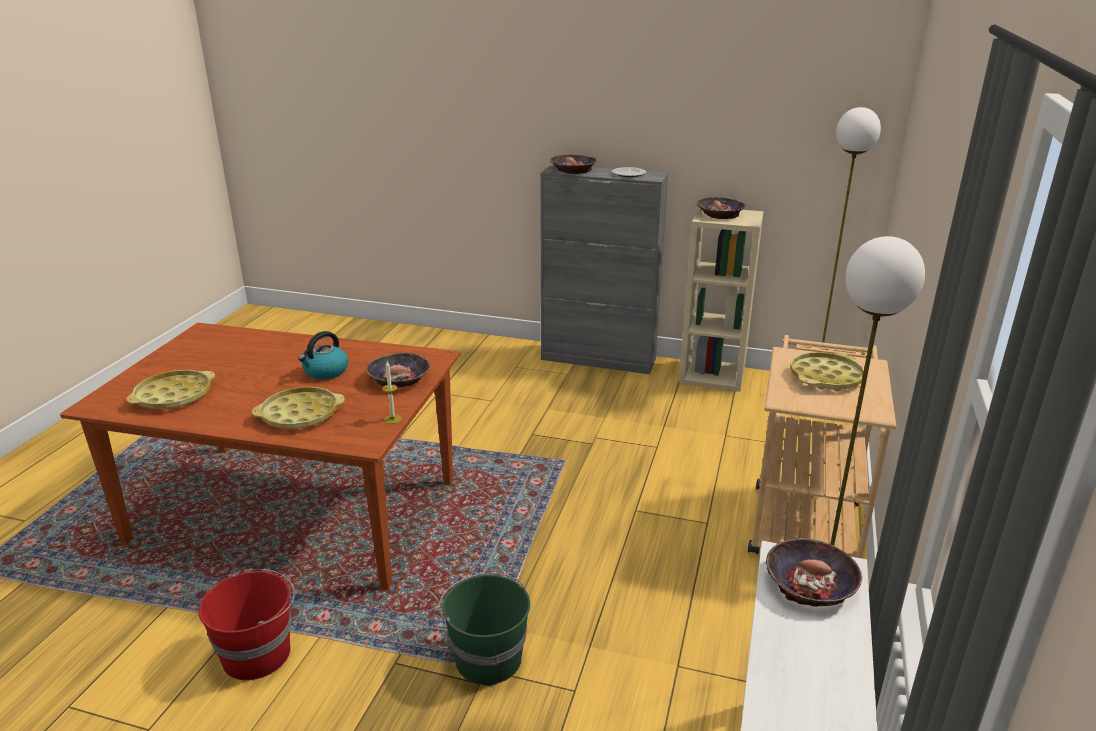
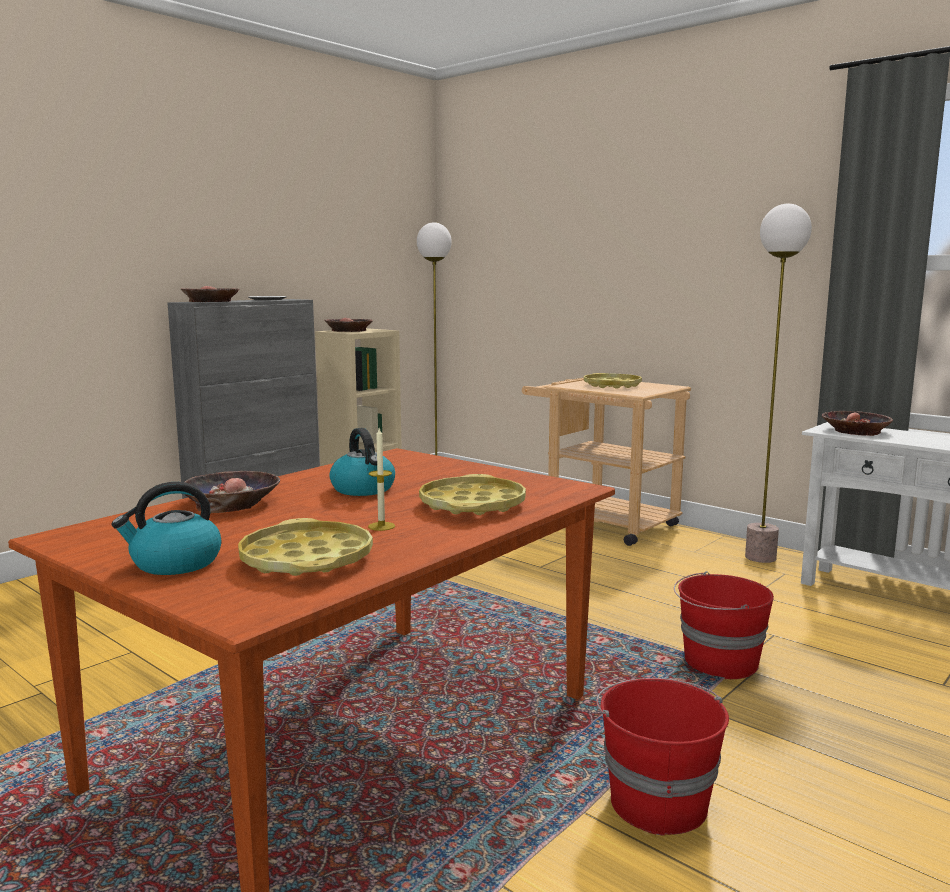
camera: 65 degrees left, 15 degrees down
(163, 368) = (175, 563): none -> kettle
(392, 419) = (533, 477): candle -> candle (381, 526)
(399, 379) = (434, 468): bowl -> bowl (231, 502)
(487, 658) = (718, 663): green bucket -> red bucket

